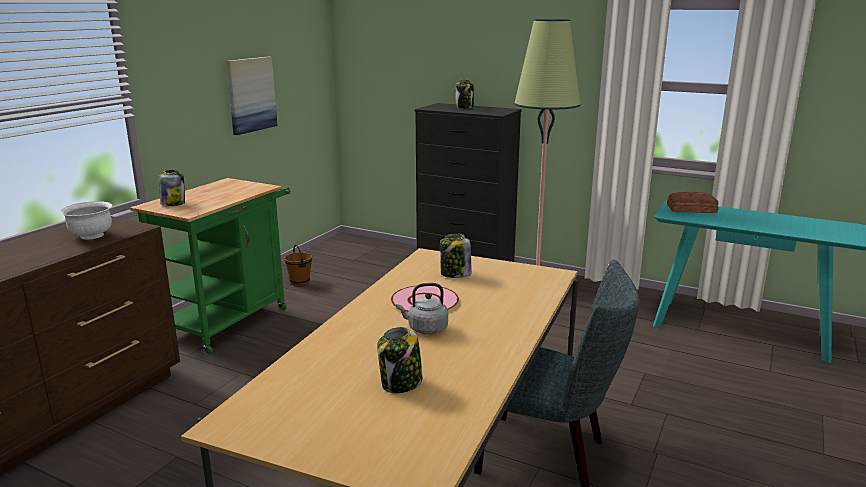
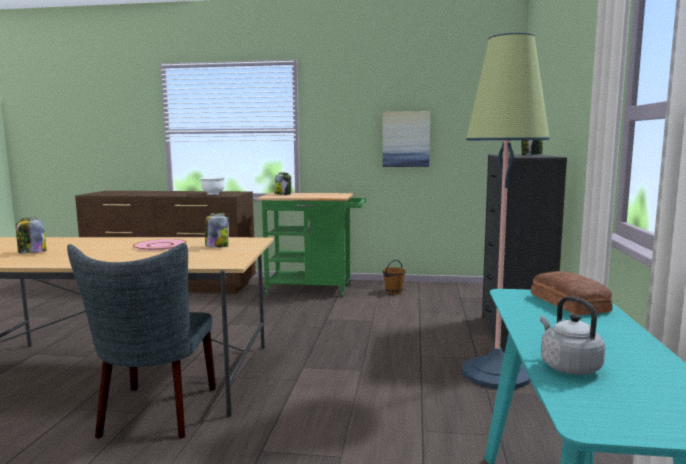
camera: 70 degrees right, 10 degrees down
(425, 329) = (111, 249): grey kettle -> grey kettle (567, 366)

